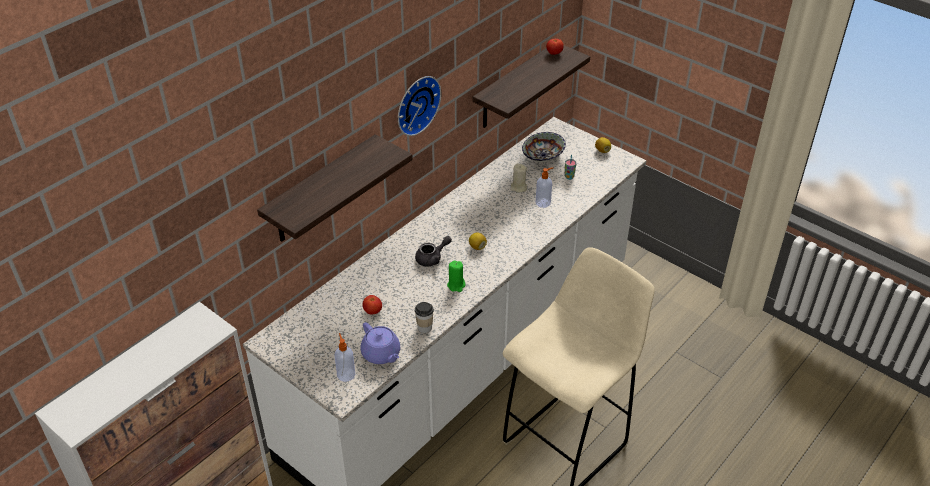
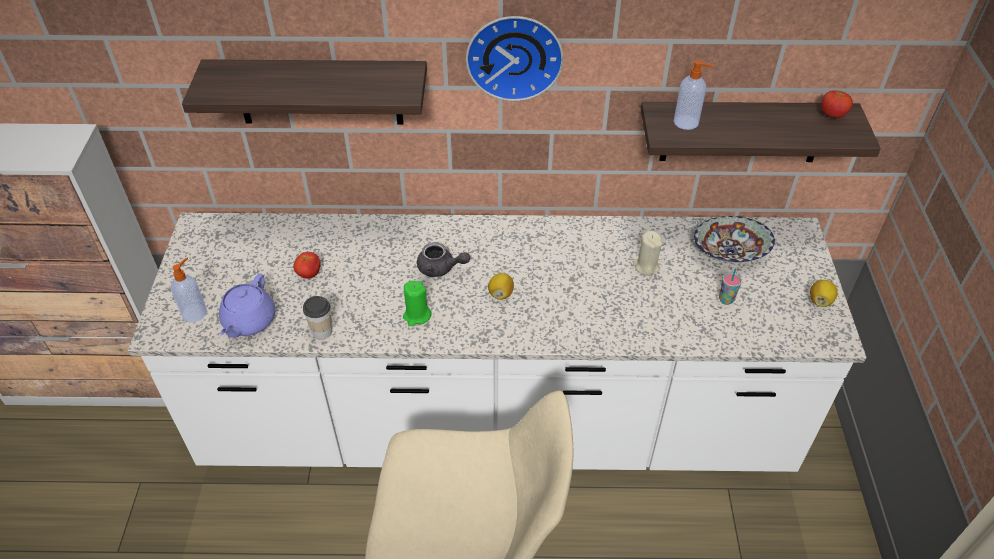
camera: 50 degrees right, 5 degrees up
(543, 202) = (648, 305): soap dispenser -> soap dispenser (687, 122)

